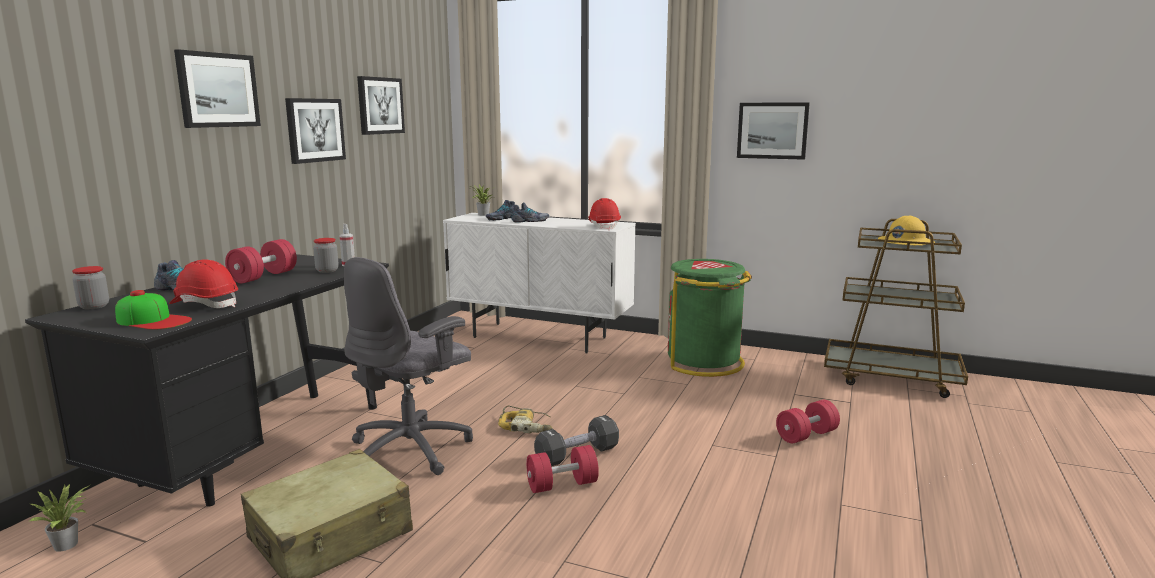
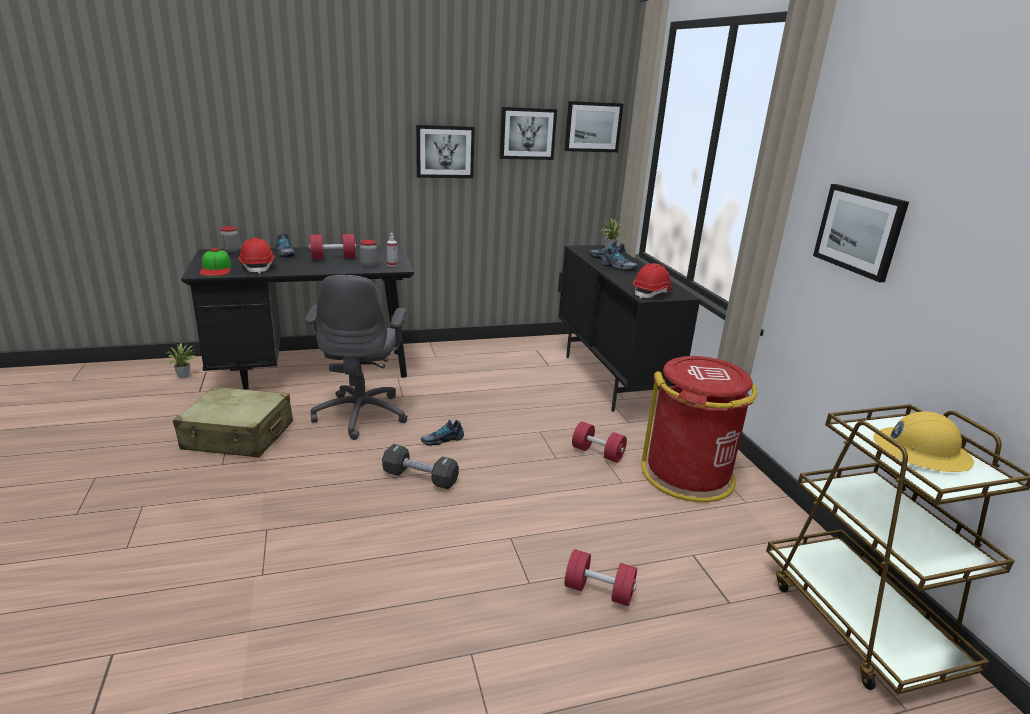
camera: 50 degrees right, 10 degrees up
(218, 90) = (352, 117): picture -> picture (593, 127)
(412, 450) = (362, 414): grey office chair -> grey office chair turned 90 degrees counterclockwise
(526, 426) = (442, 439): power drill -> shoe
(540, 338) = (610, 380): white cabinet -> black cabinet
(562, 485) = (367, 489): red dumbbell -> red dumbbell (597, 453)
(704, 362) = (688, 475): green trash can -> red trash can

